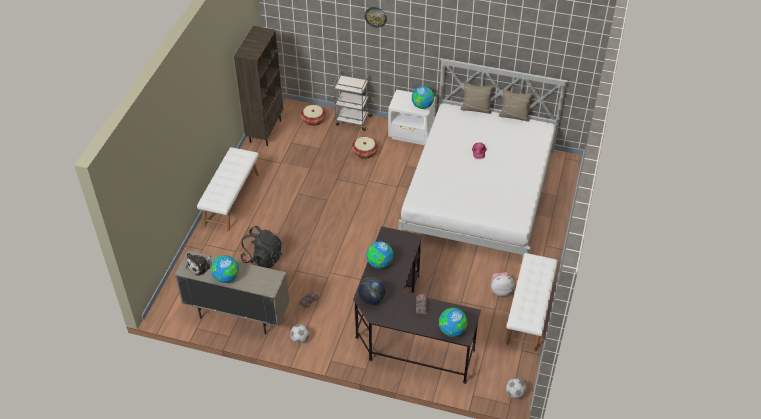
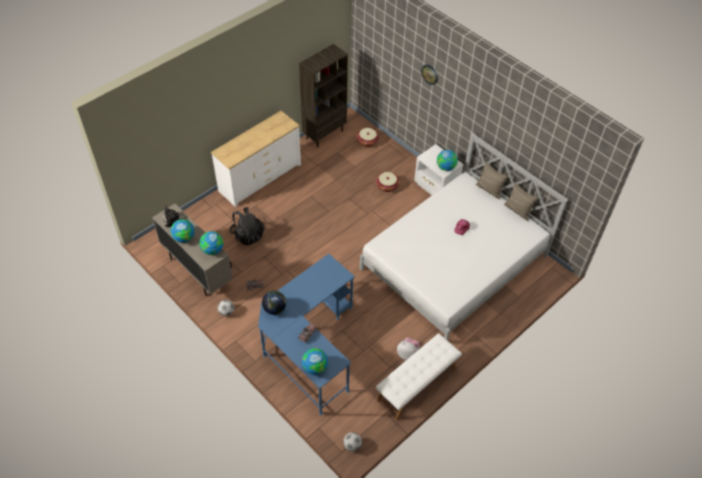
camera: 30 degrees right, 5 degrees up
(231, 199) = (260, 177): white bench -> white dresser
(352, 120) = (397, 155): grey cart -> none
(379, 263) = (303, 283): globe -> globe (212, 250)
(405, 329) = (308, 346): black desk -> blue desk

